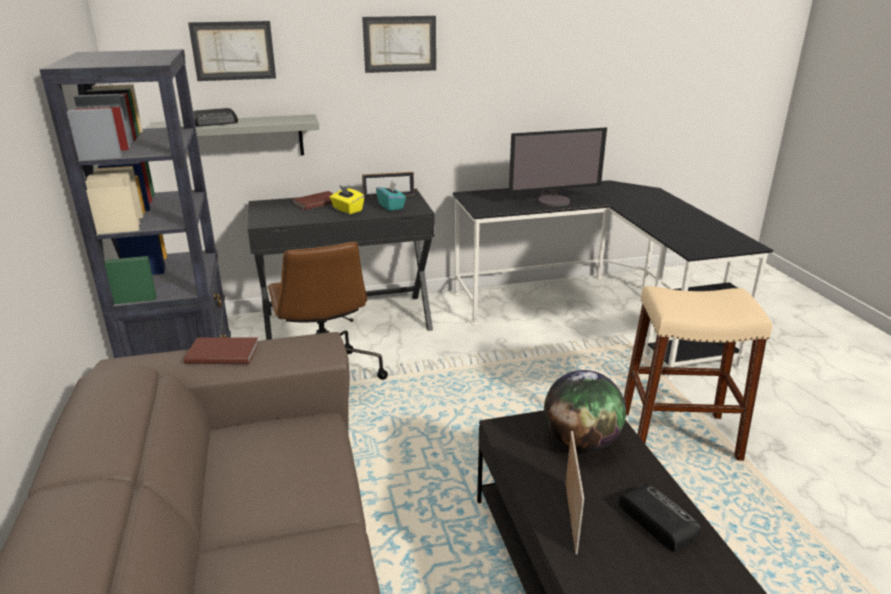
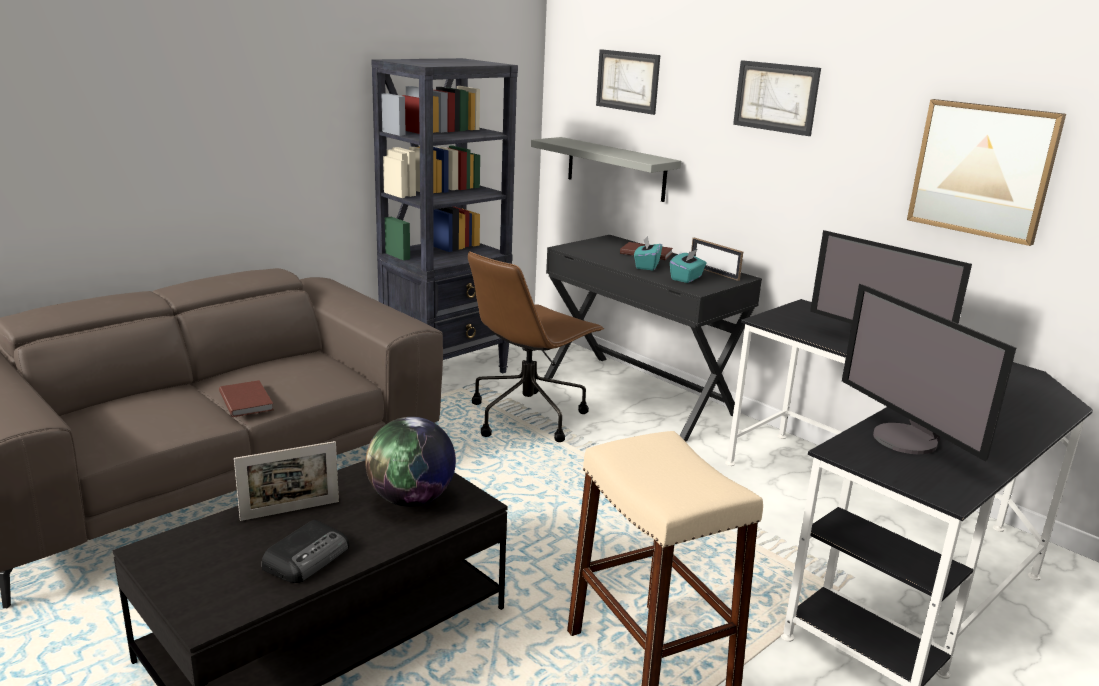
camera: 60 degrees right, 5 degrees down
(215, 122) = (589, 146): radio -> none
(222, 353) = (359, 301): brown book -> brown book (247, 400)
(347, 210) = (646, 266): yellow tissue box -> turquoise tissue box
(557, 70) = (982, 170): none -> picture
(683, 233) = (907, 439): none -> monitor

